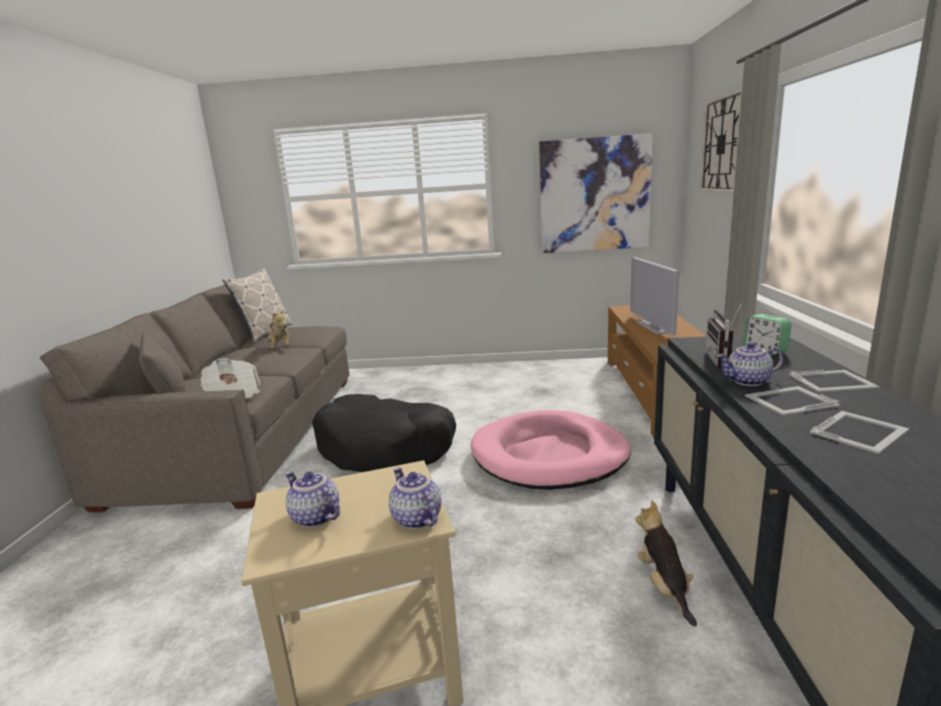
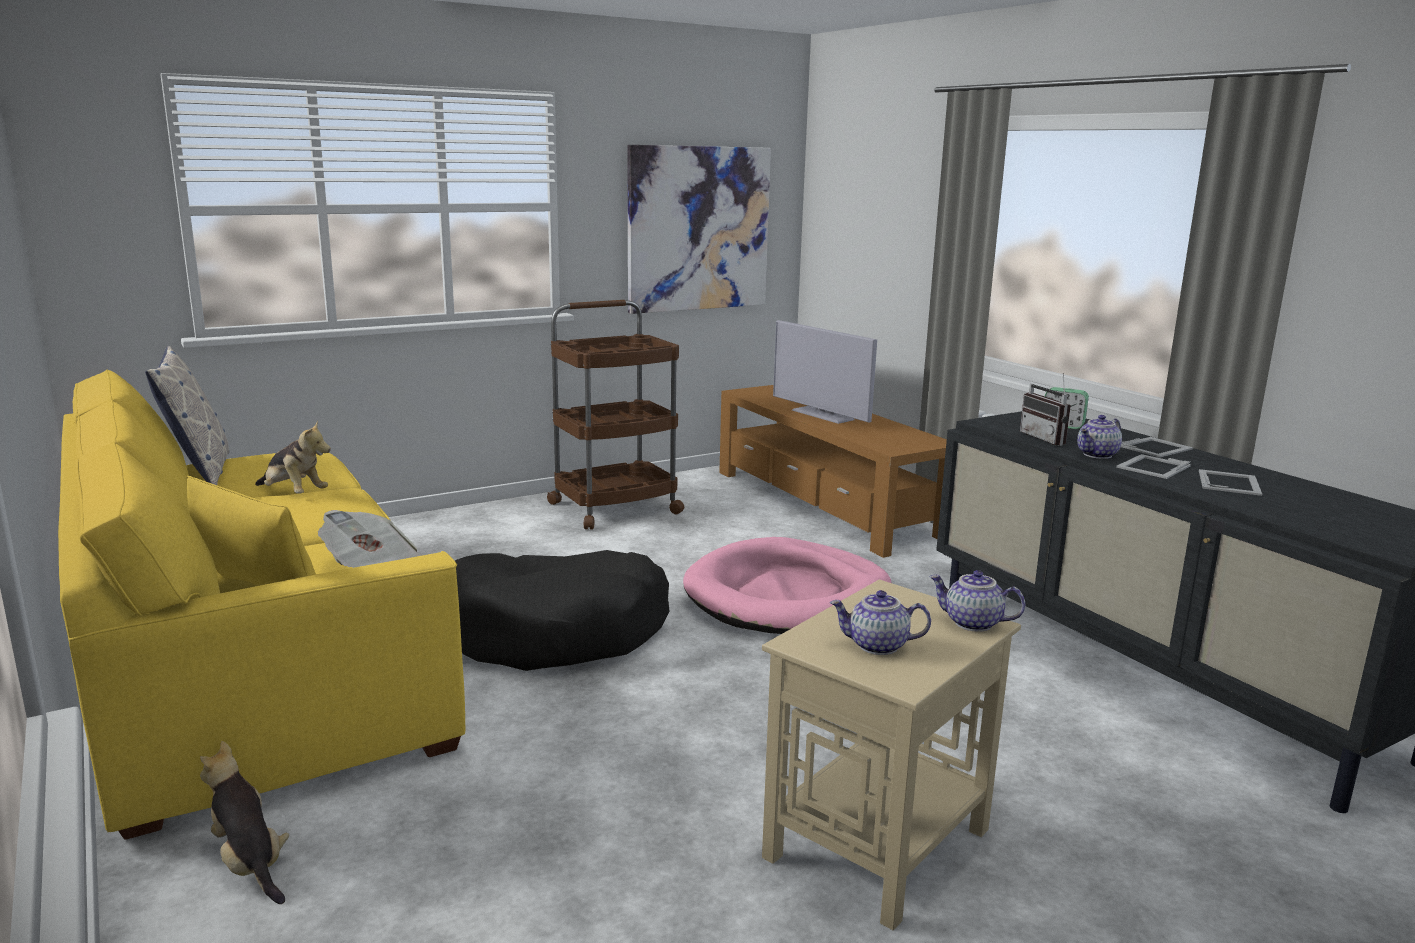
camera: 35 degrees left, 0 degrees up
(247, 432) = (255, 658): grey sofa -> yellow sofa
(514, 377) = (615, 508): none -> brown cart
(664, 586) = (1041, 688): plush toy -> plush toy (250, 863)
(723, 144) = (889, 179): wall clock -> none

